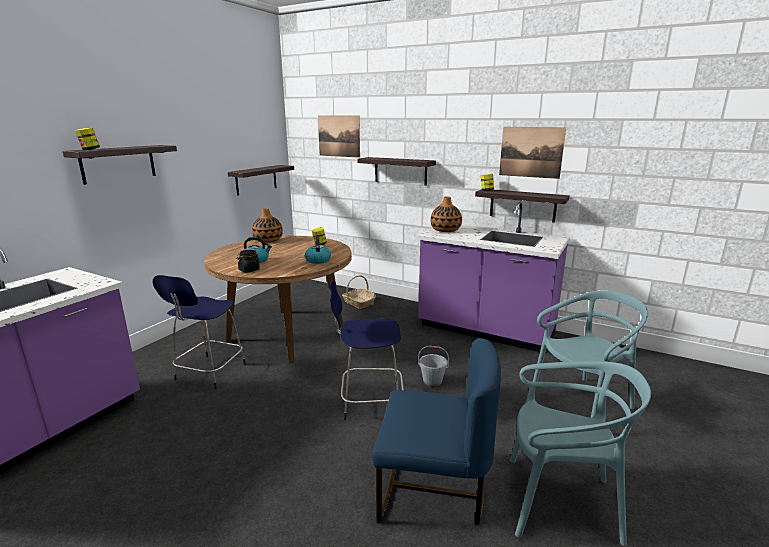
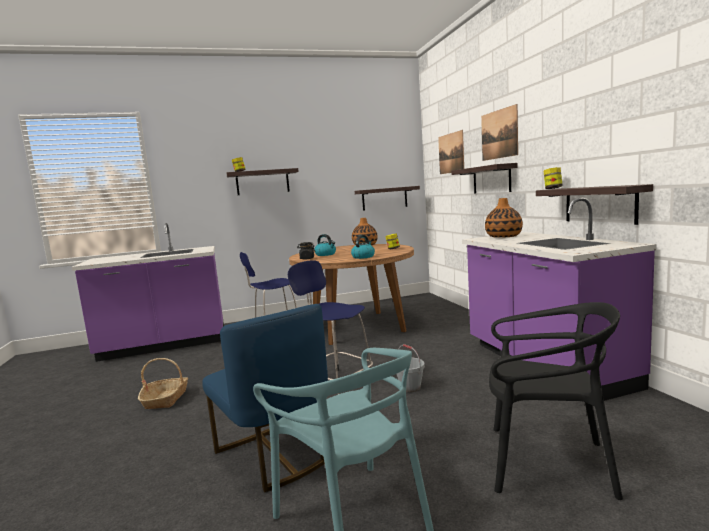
camera: 45 degrees right, 10 degrees down
(358, 302) = (449, 317): basket -> basket (166, 399)
(531, 152) = (604, 133): picture -> picture (499, 134)
(582, 403) = (547, 463): turquoise chair -> black chair

